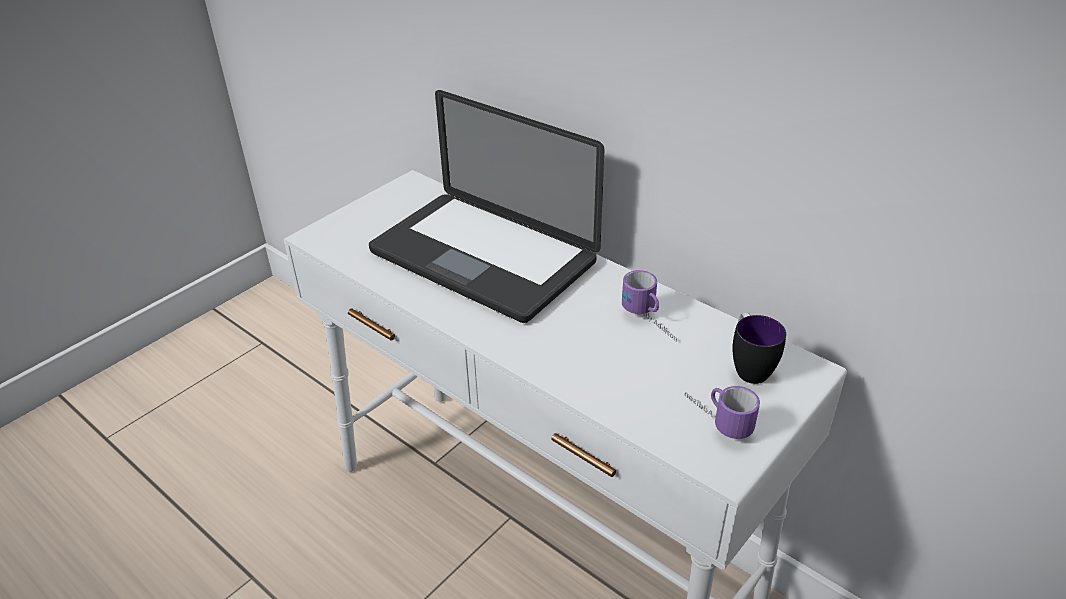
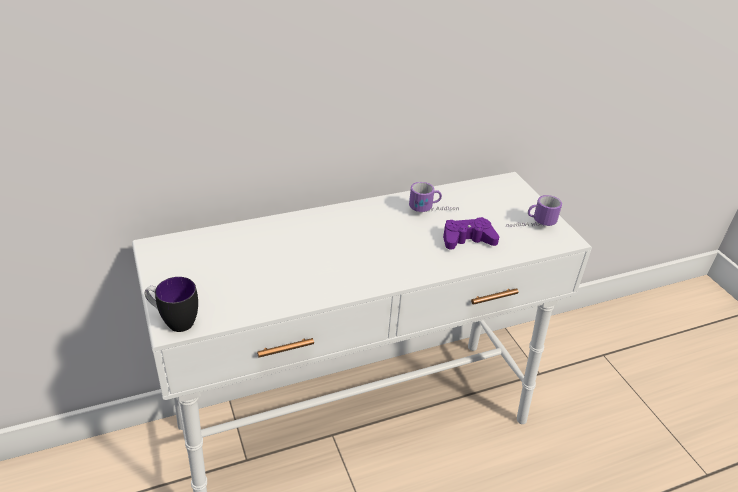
camera: 65 degrees left, 0 degrees up
(483, 257) = (301, 248): laptop -> none
(619, 369) = (467, 239): none -> purple game controller
(749, 367) = (495, 197): mug -> mug (174, 321)

